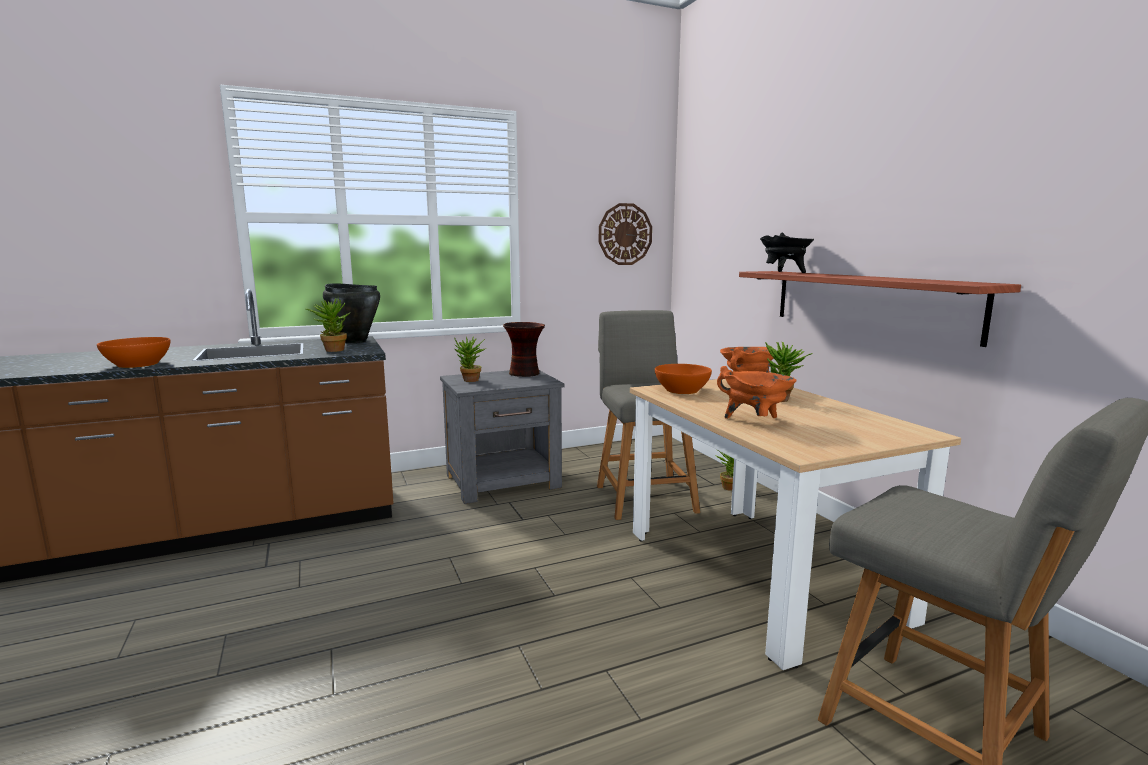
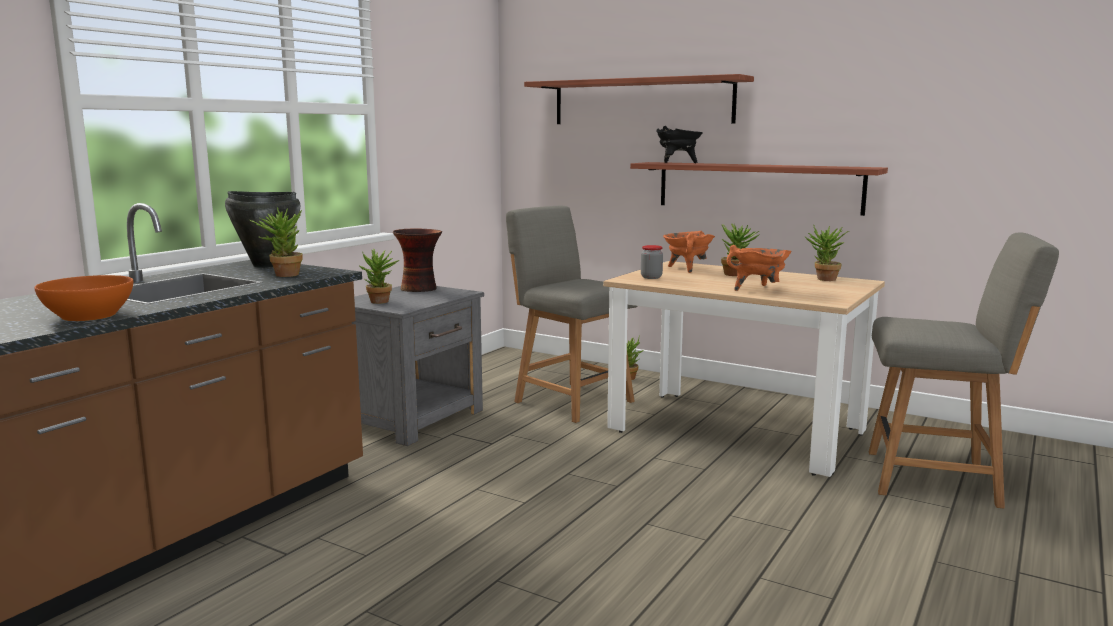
camera: 35 degrees left, 0 degrees up
(625, 234) = (464, 124): wall clock -> none
(682, 390) = (651, 277): orange bowl -> jar
(770, 208) = (641, 102): none -> shelf
(873, 422) = (823, 279): none -> potted plant

